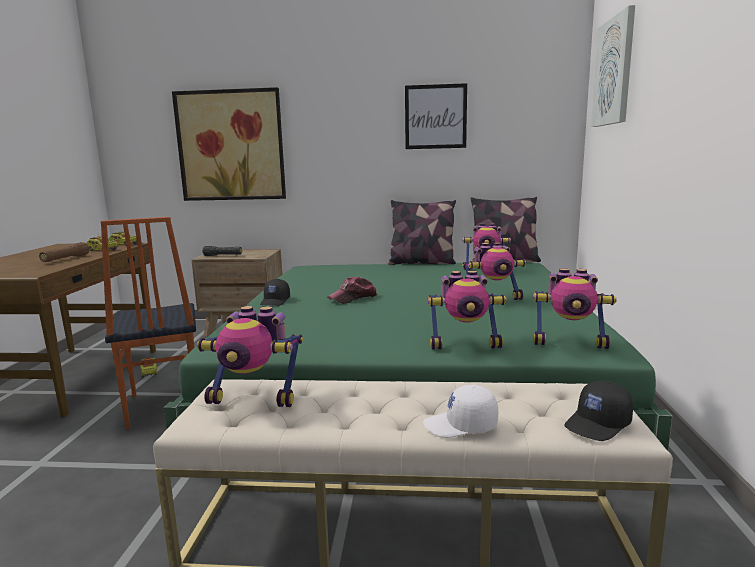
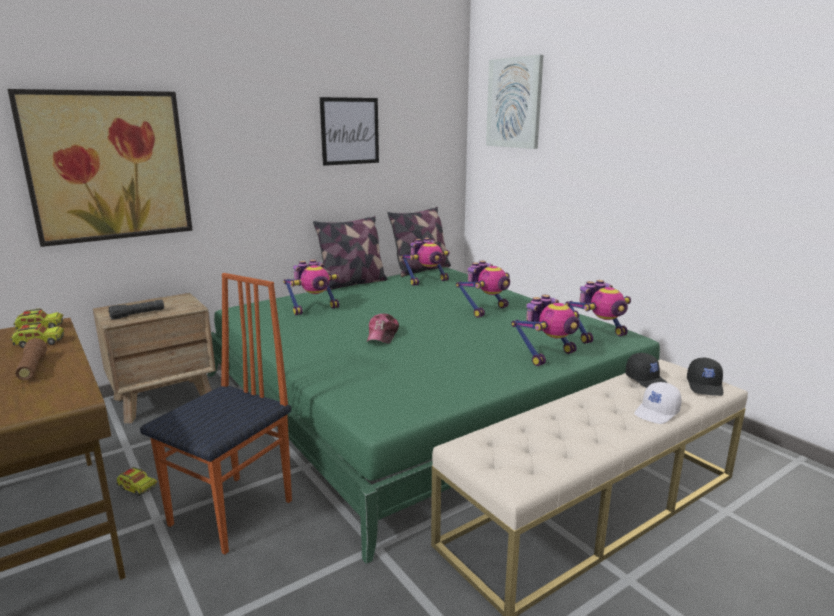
camera: 40 degrees left, 5 degrees up
(163, 406) = (234, 512): chair -> chair turned 90 degrees counterclockwise
(254, 398) = (510, 446): toy robot -> toy robot (314, 309)
(275, 301) = (311, 357): black cap -> black cap (647, 380)

